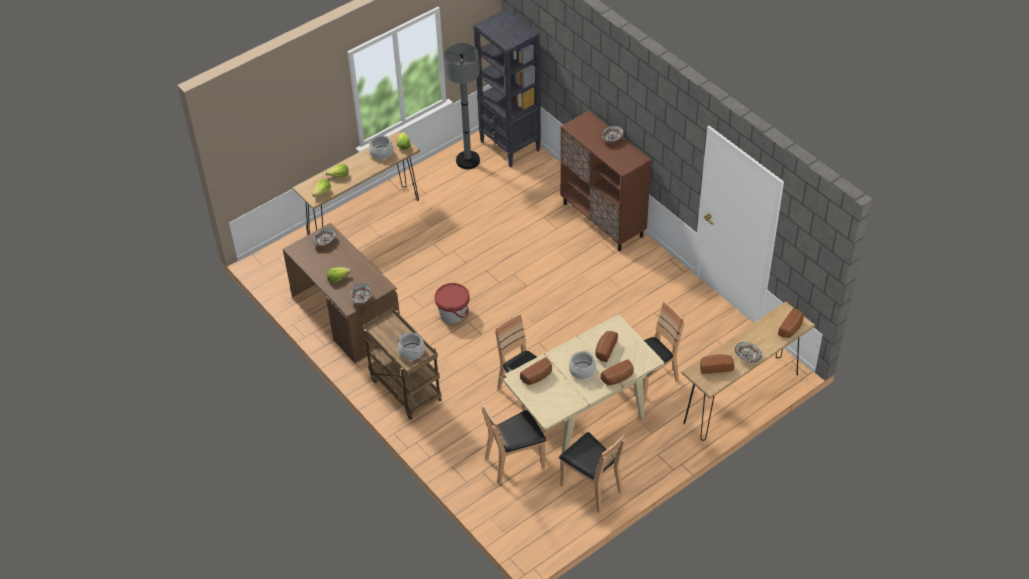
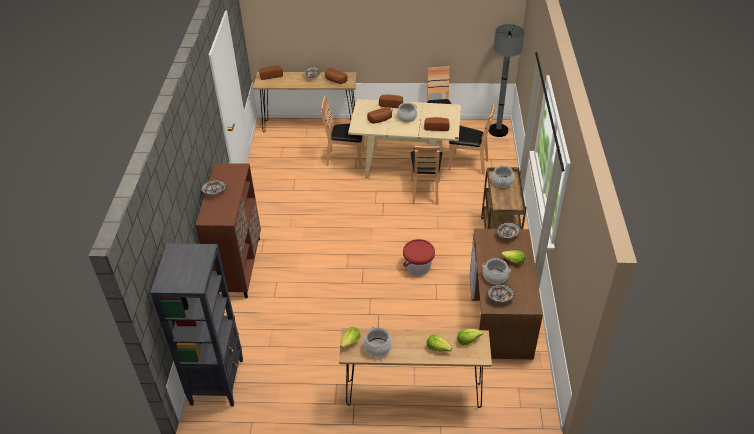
camera: 140 degrees left, 5 degrees down
(343, 256) = (495, 276): none -> cooking pot
(468, 160) = (267, 393): grey floor lamp -> grey floor lamp (498, 131)

